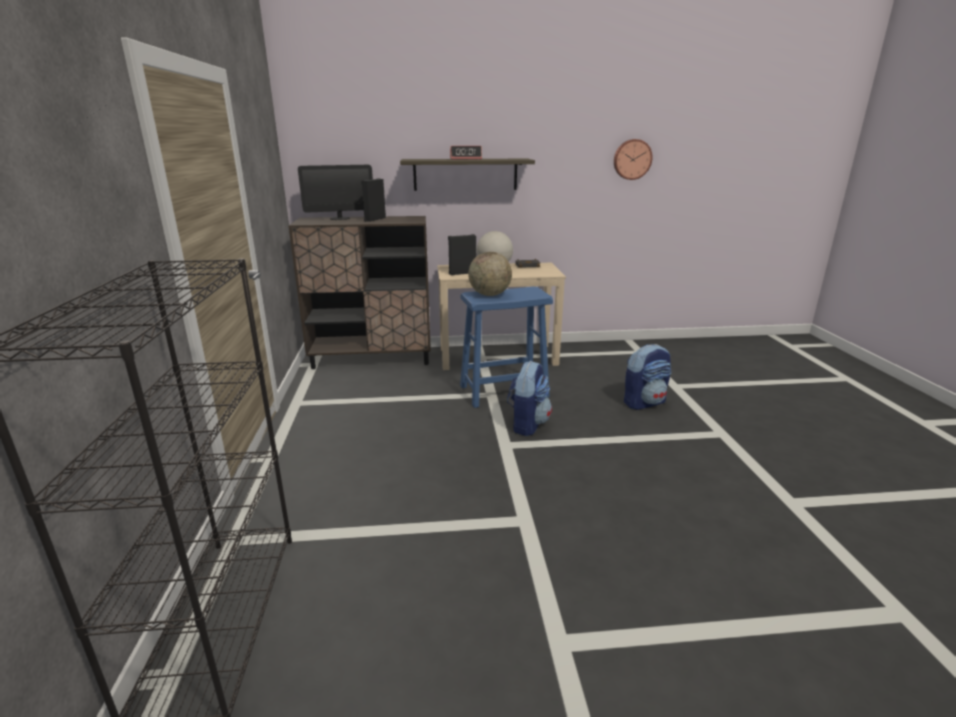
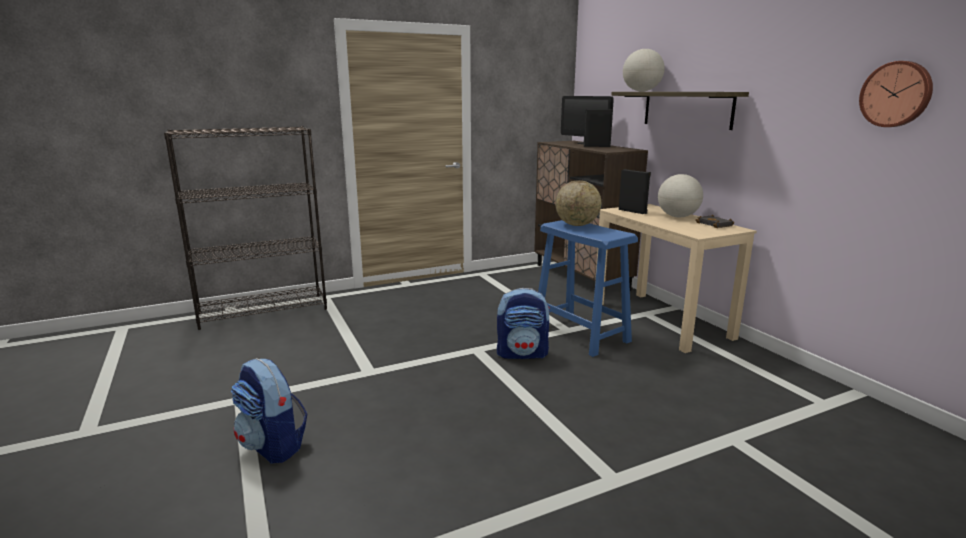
camera: 70 degrees right, 5 degrees down
(423, 159) = (641, 91): none -> globe
(466, 159) = (671, 91): alarm clock -> none
(644, 402) = (646, 415): backpack -> backpack (273, 446)

